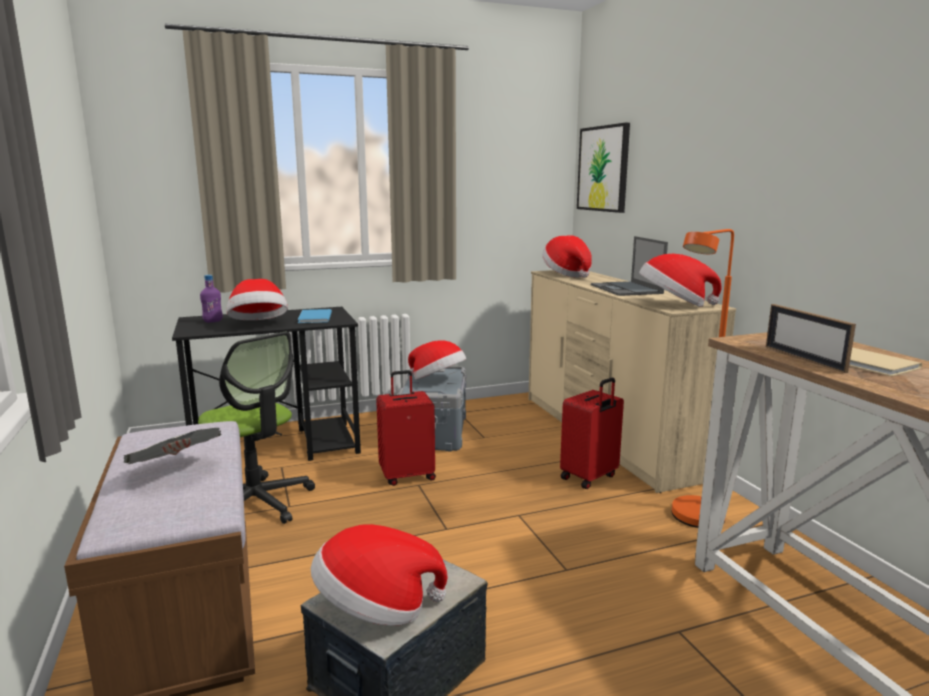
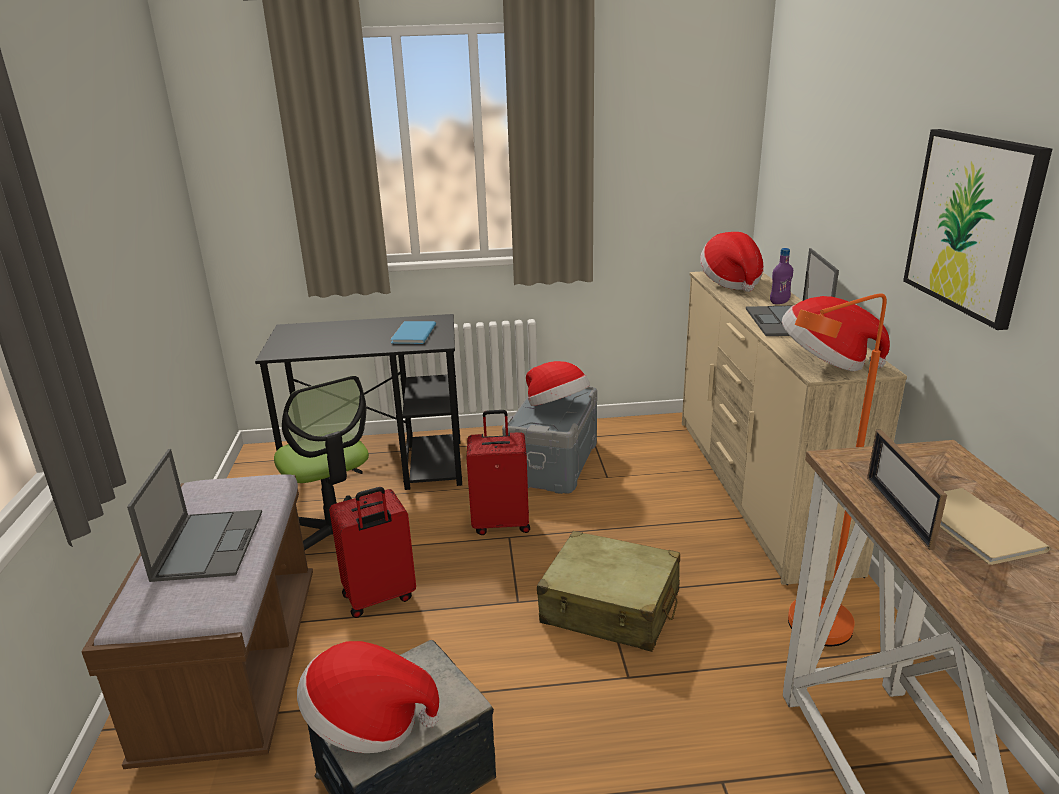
camera: 15 degrees right, 10 degrees up
(176, 470) = (209, 544): newspaper -> laptop
(213, 321) = (306, 334): purple bottle -> purple bottle (779, 302)
(259, 325) = (349, 344): hat -> none
(528, 523) = (610, 607): none -> beige suitcase
(590, 477) = (709, 551): red suitcase -> red suitcase (379, 598)
(603, 169) = (790, 144): picture -> picture (972, 224)

